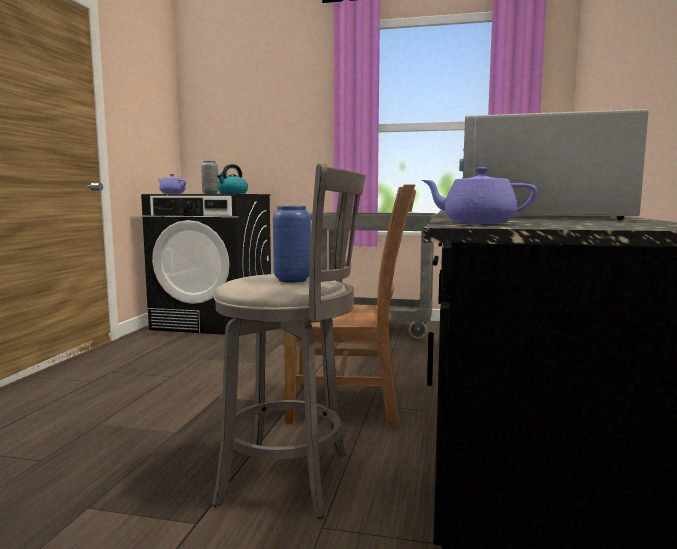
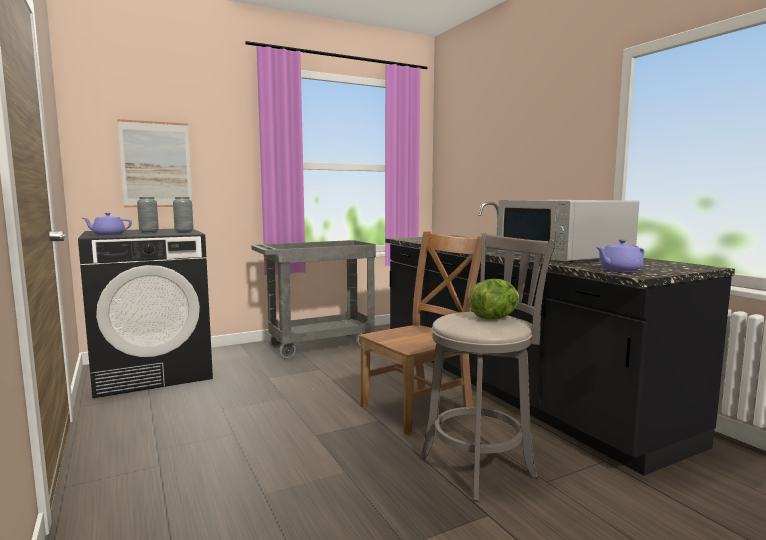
camera: 40 degrees left, 0 degrees up
(232, 193) = (184, 232): kettle -> grey vase
(246, 134) = (156, 164): none -> picture
(292, 280) = (494, 318): blue vase -> lettuce

